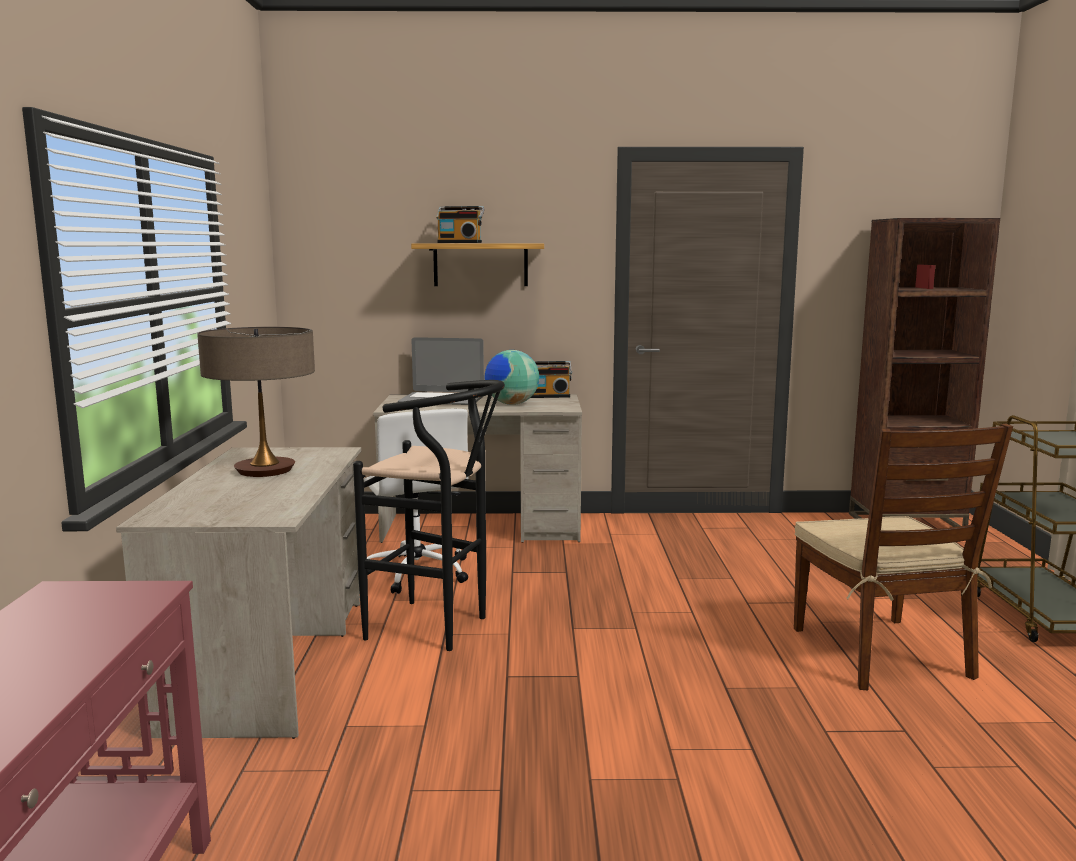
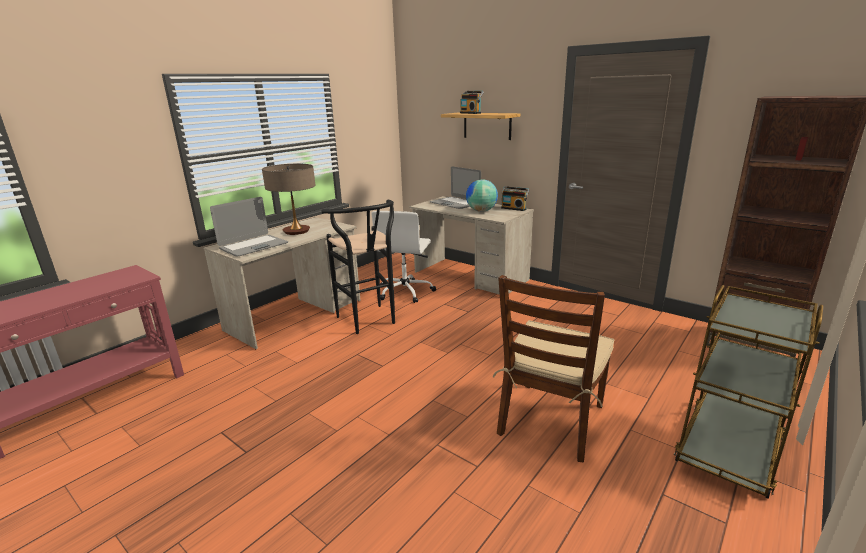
camera: 40 degrees right, 10 degrees up
(243, 503) = (253, 246): none -> laptop

